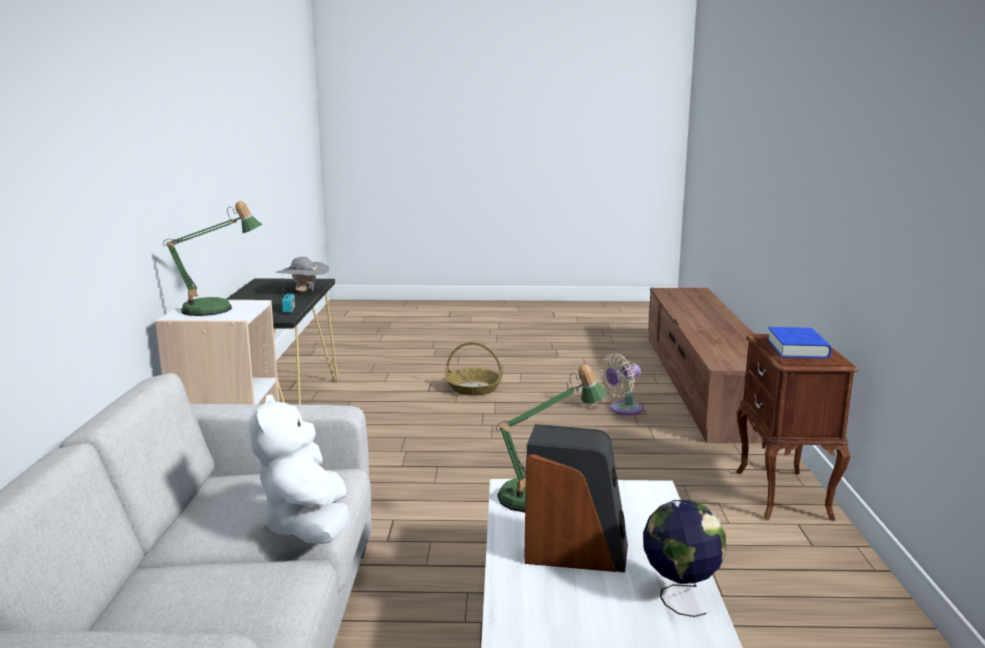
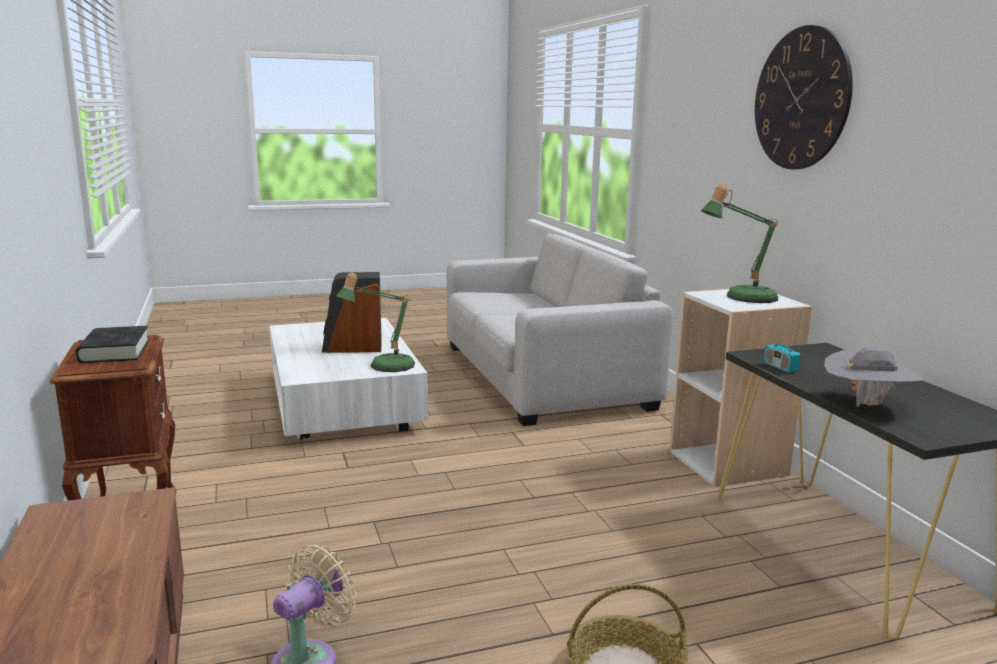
camera: 160 degrees right, 0 degrees up
(134, 118) = (801, 99): none -> wall clock
(307, 526) = (499, 316): white plush toy -> none
(680, 596) = (295, 339): globe -> none
(797, 349) = (115, 351): blue book -> black book

